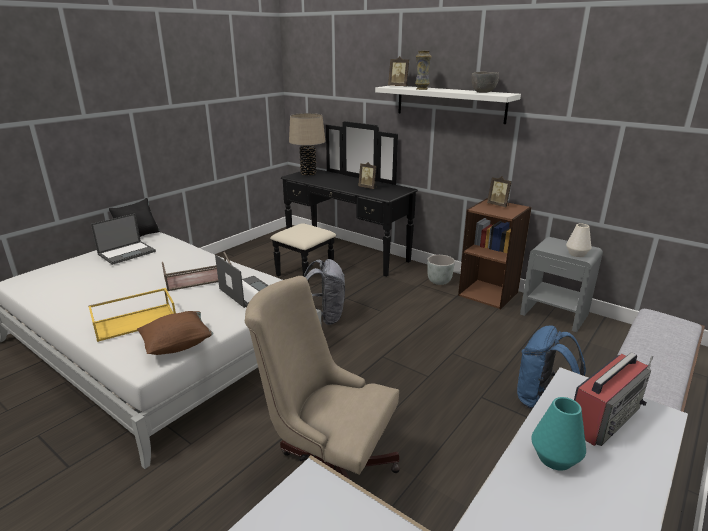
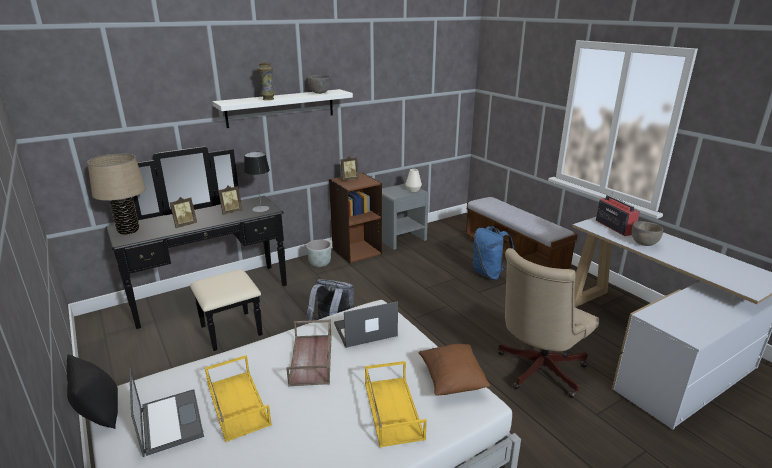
camera: 70 degrees left, 0 degrees up
(144, 266) = (237, 404): none -> yellow tray
(385, 193) = (261, 209): none -> table lamp
(399, 86) = (232, 101): picture frame -> picture frame (185, 225)
(554, 458) = (644, 243): turquoise vase -> grey bowl

